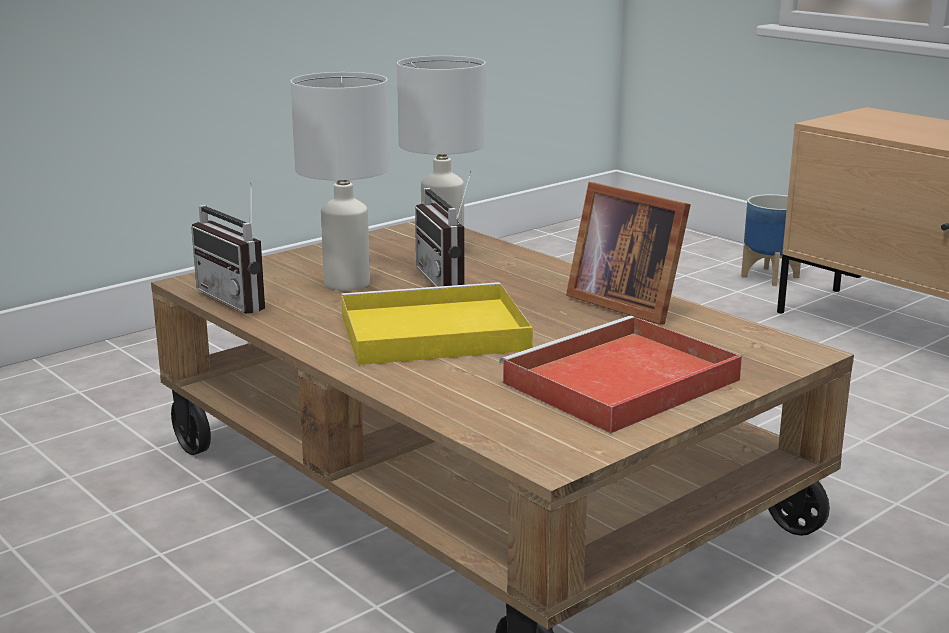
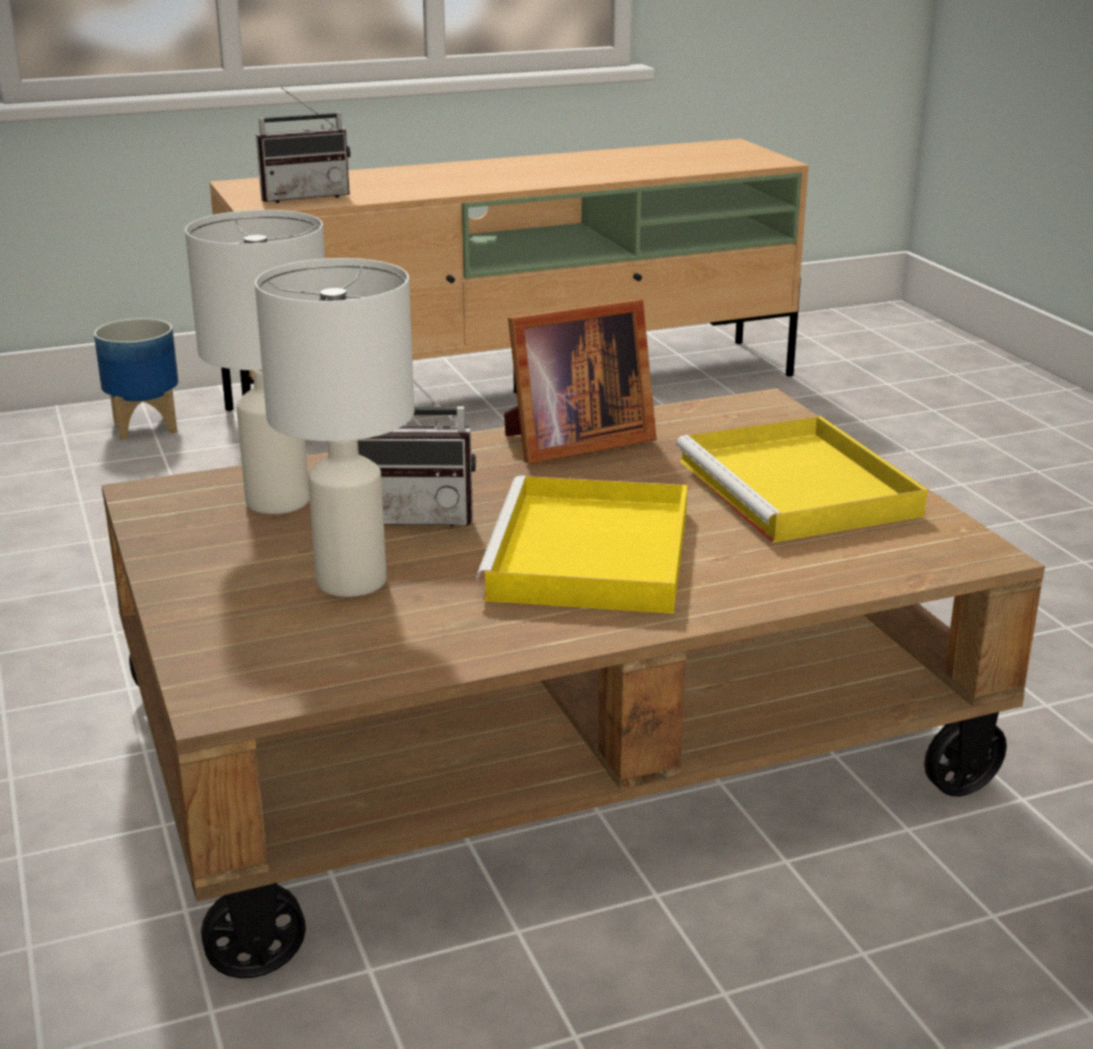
camera: 70 degrees left, 5 degrees up
(242, 299) = (349, 665): radio -> radio (304, 196)
(618, 383) = (800, 489): red tray -> yellow tray

